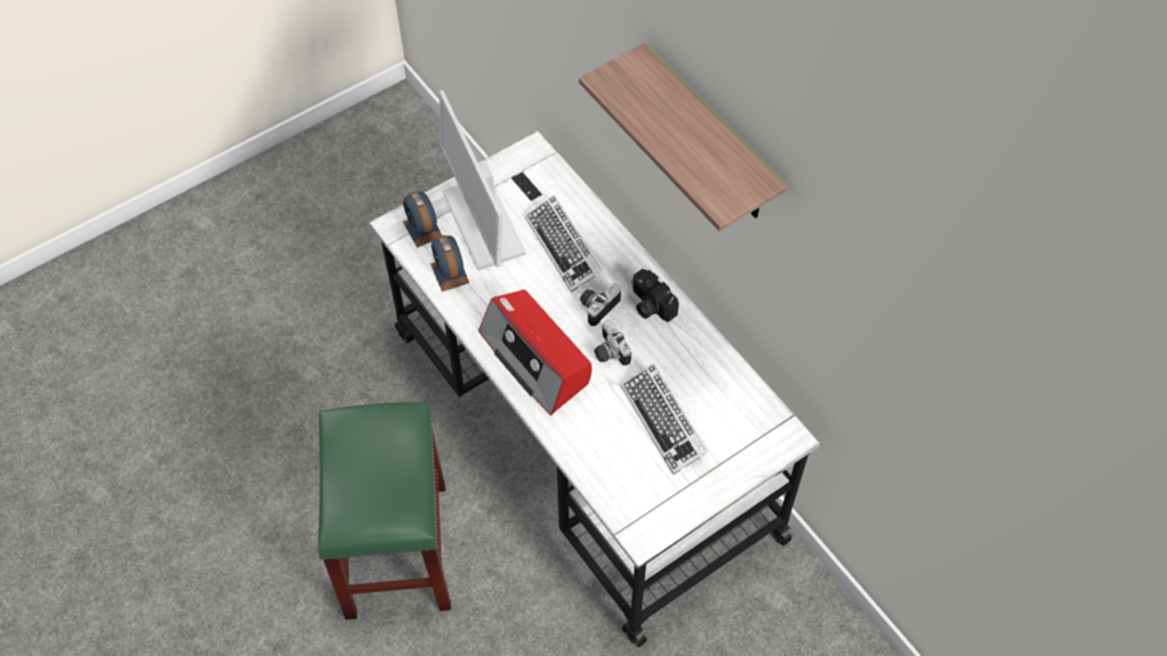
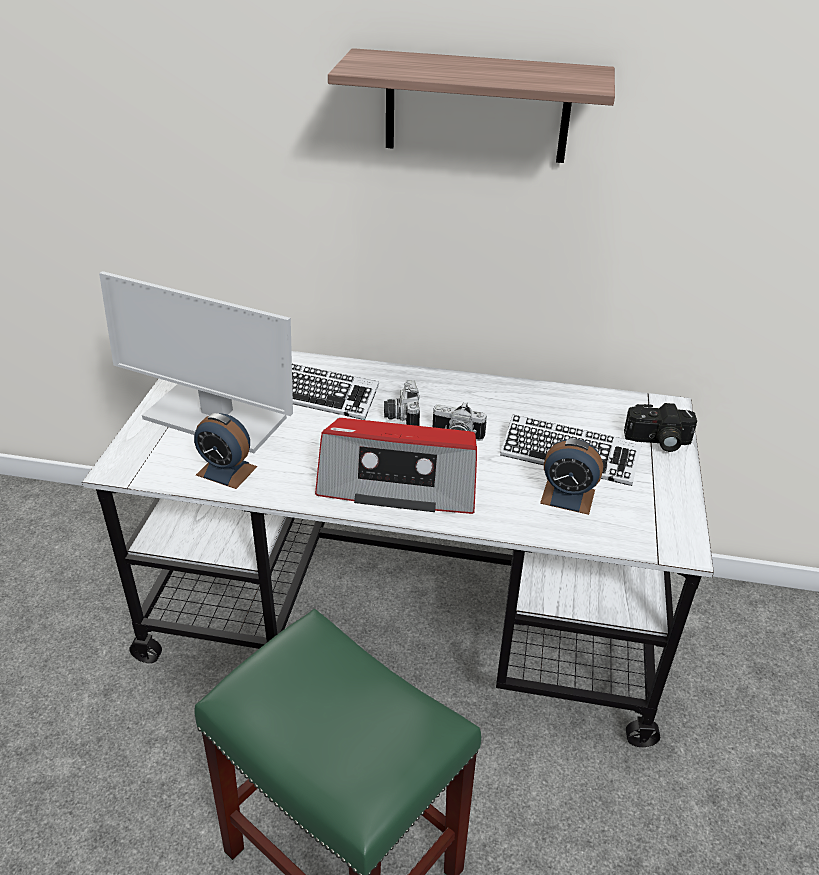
camera: 45 degrees left, 20 degrees down
(422, 229) = (154, 455): alarm clock -> alarm clock (567, 496)
(649, 305) = (442, 391): camera -> camera (657, 441)

